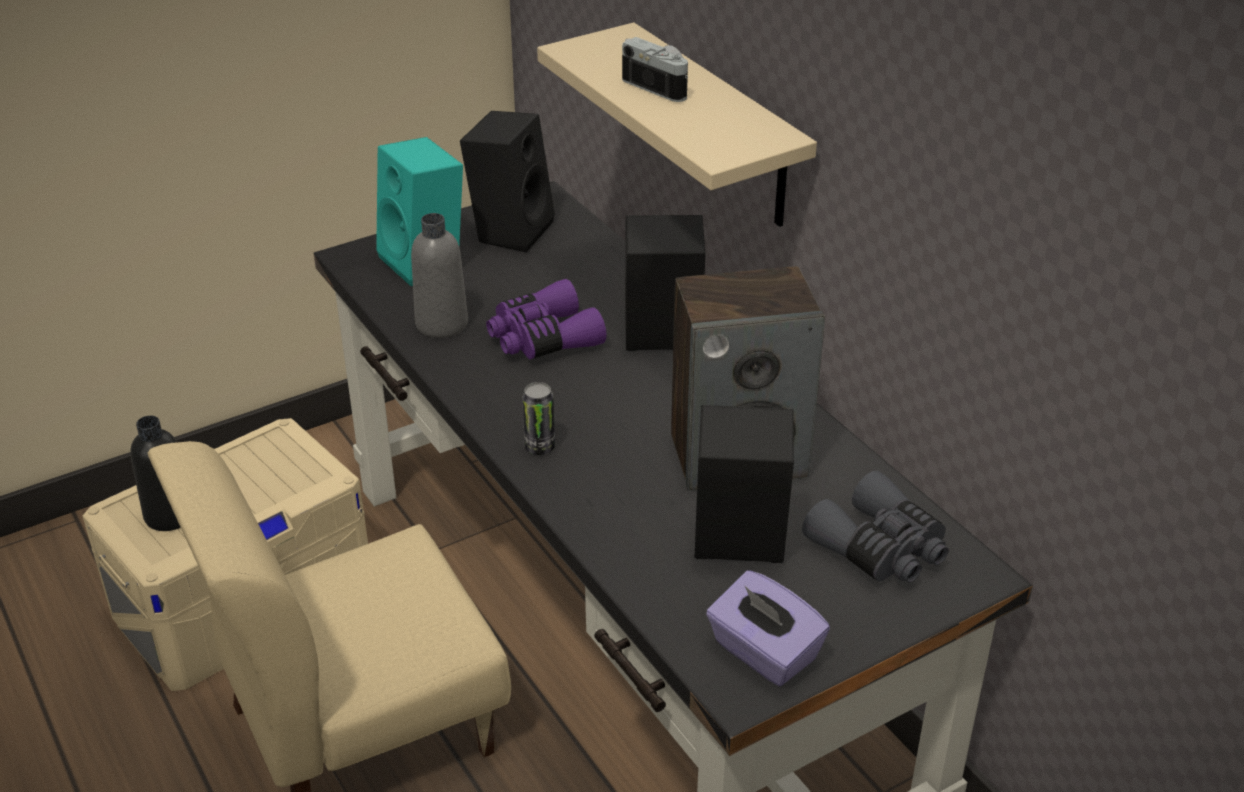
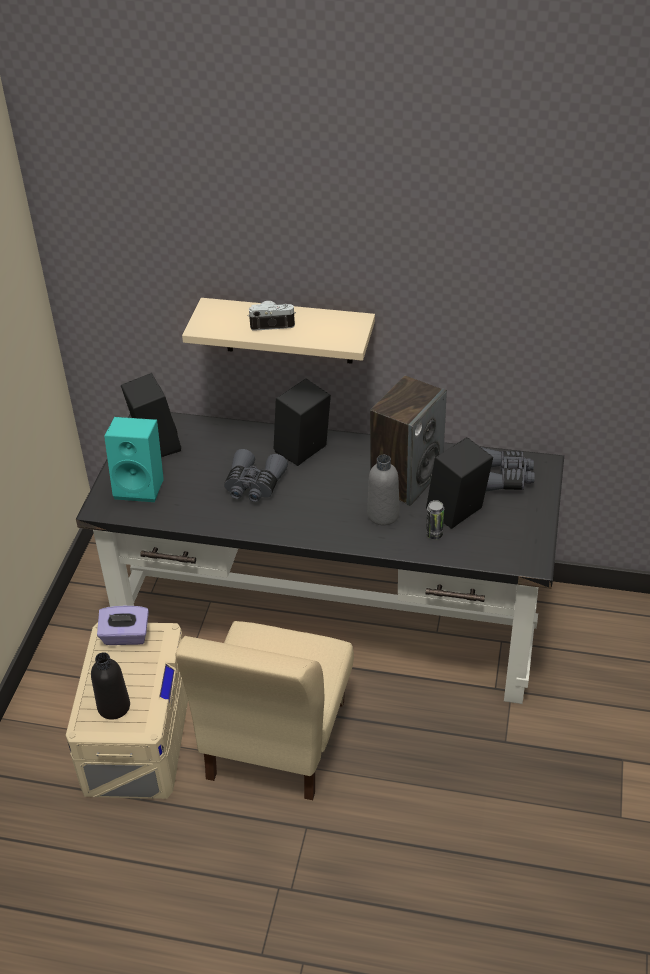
camera: 45 degrees left, 5 degrees up
(442, 324) = (199, 509): grey bottle -> grey bottle (383, 515)
(540, 447) = (328, 530): can -> can (434, 534)
(542, 338) = (253, 485): purple binoculars -> grey binoculars
(763, 653) = (521, 544): purple tissue box -> purple tissue box (125, 636)

